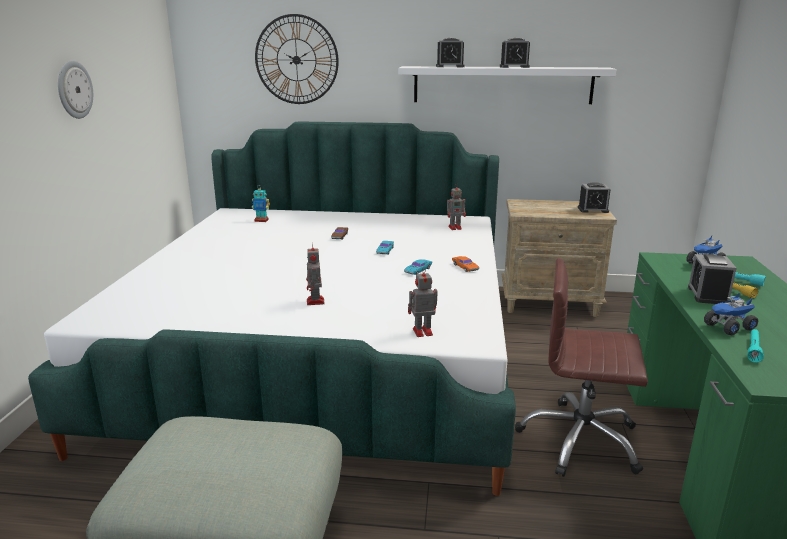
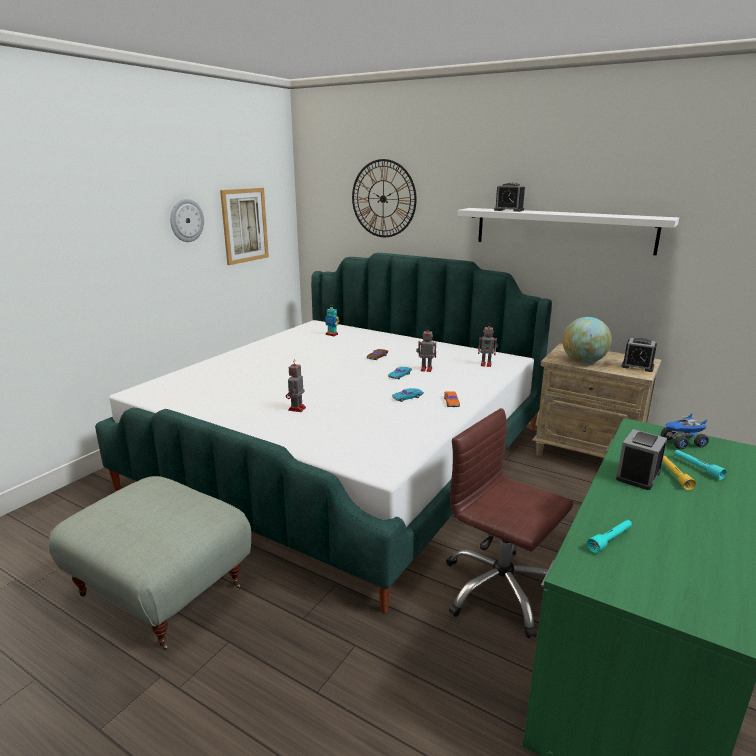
camera: 25 degrees right, 0 degrees up
(132, 96) = (245, 225): none -> picture
(421, 332) = (347, 451): toy robot -> toy robot (425, 369)
(514, 67) = (571, 213): alarm clock -> none
(546, 212) = (583, 361): none -> globe
(729, 328) = (614, 512): toy truck -> none

